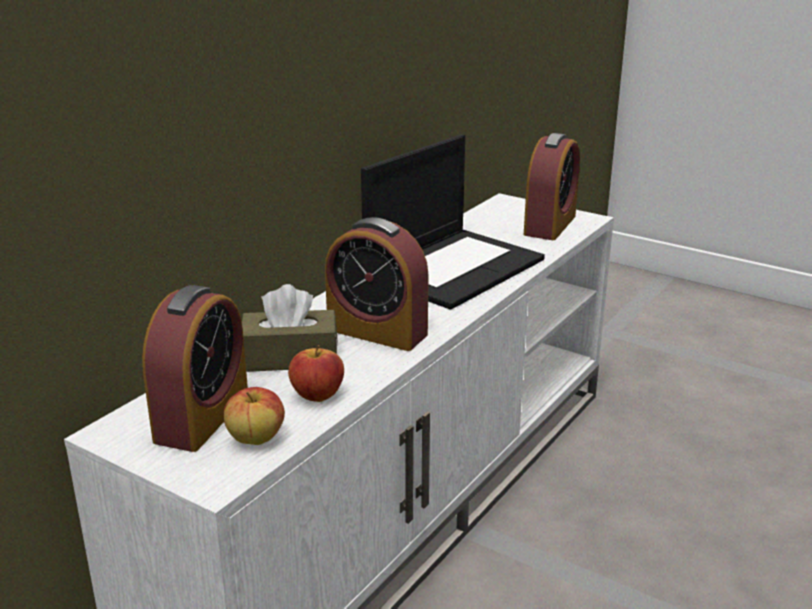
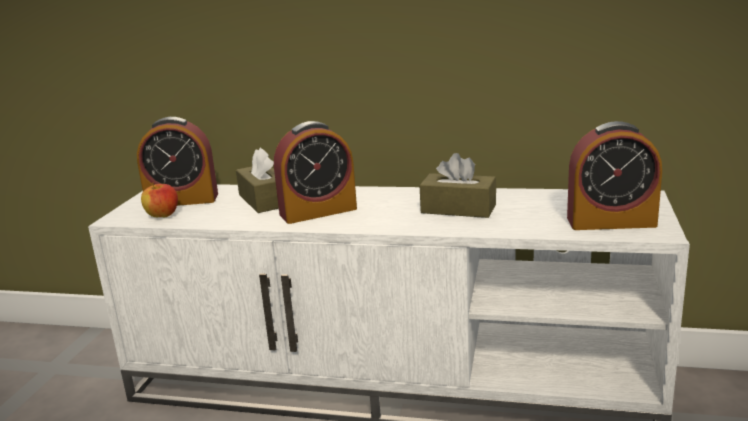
camera: 70 degrees right, 5 degrees down
(317, 395) = (218, 217): apple -> none
(377, 332) = (318, 211): alarm clock -> alarm clock turned 120 degrees counterclockwise
(454, 267) = (458, 209): laptop -> brown tissue box

